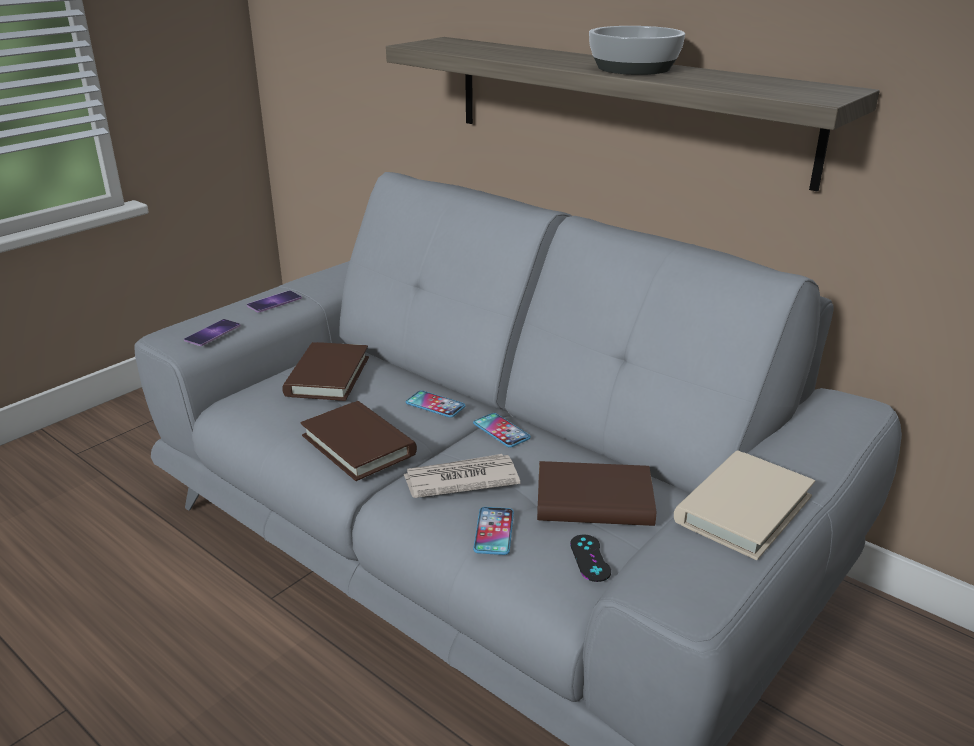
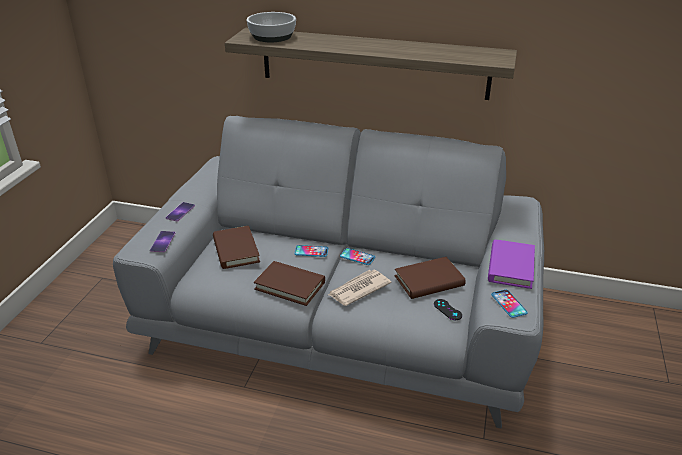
camera: 25 degrees left, 5 degrees up
(494, 531) = (395, 310): phone -> phone (508, 304)
(632, 68) = (390, 48): bowl -> bowl (271, 36)
(743, 509) = (510, 267): beige book -> purple book

